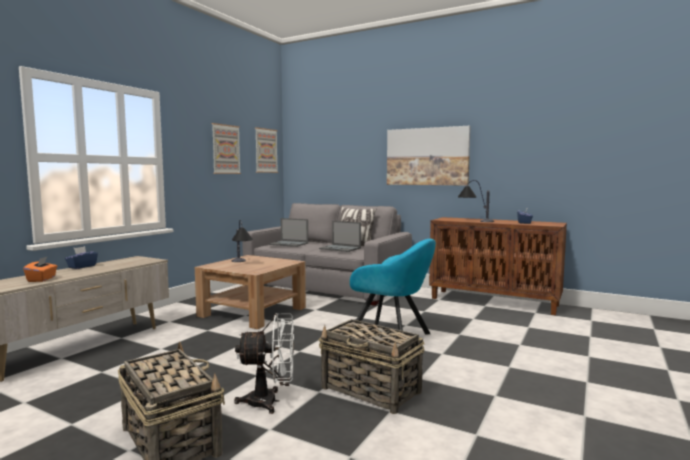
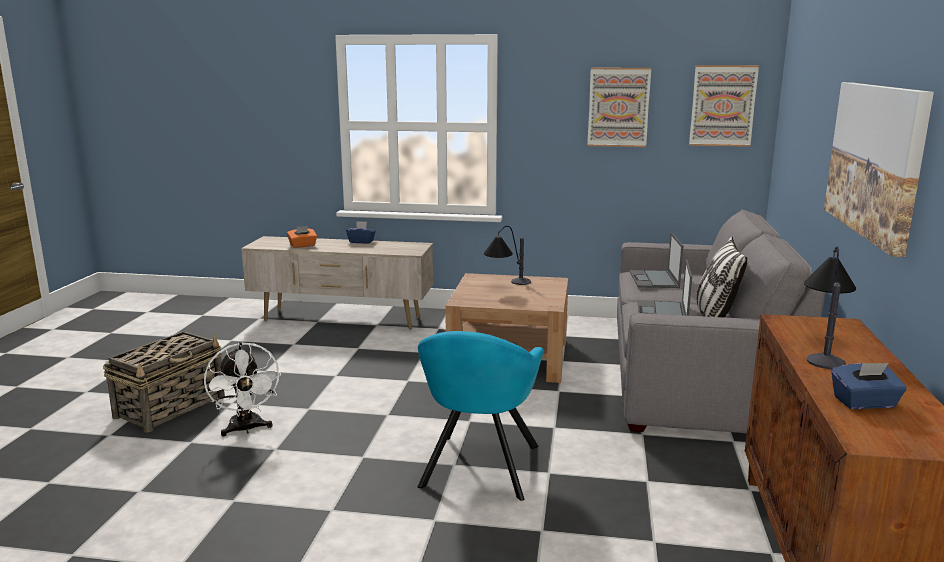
camera: 70 degrees right, 10 degrees up
(371, 390) = (285, 480): basket -> none

